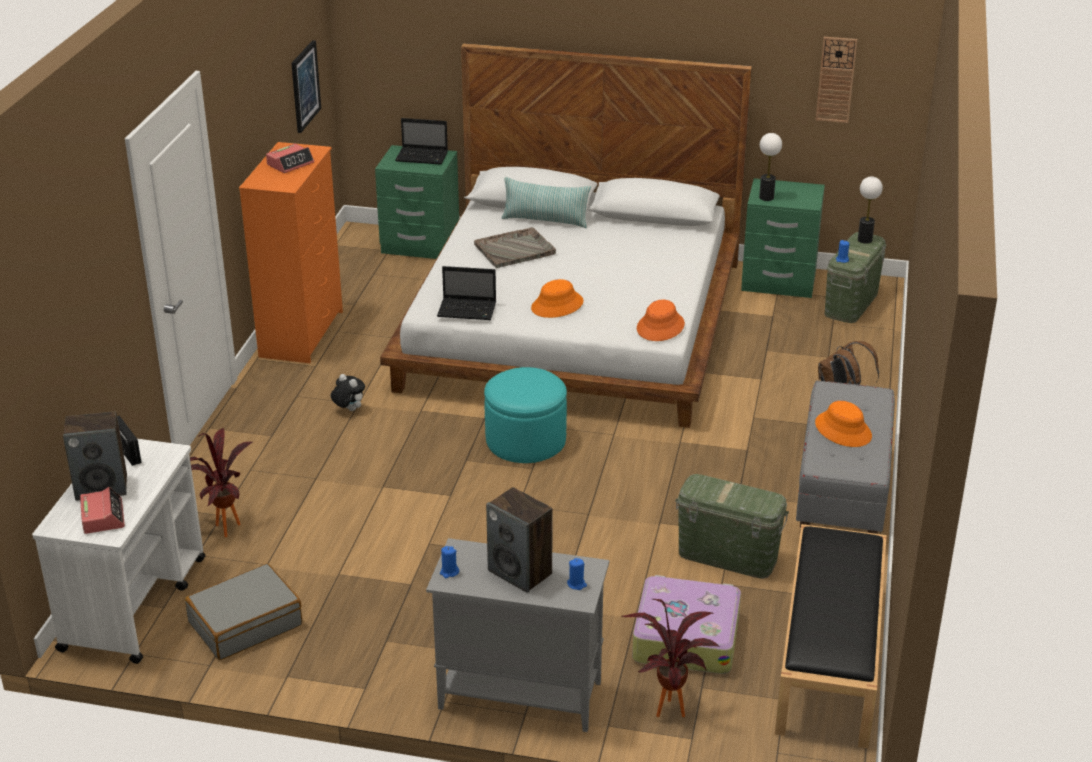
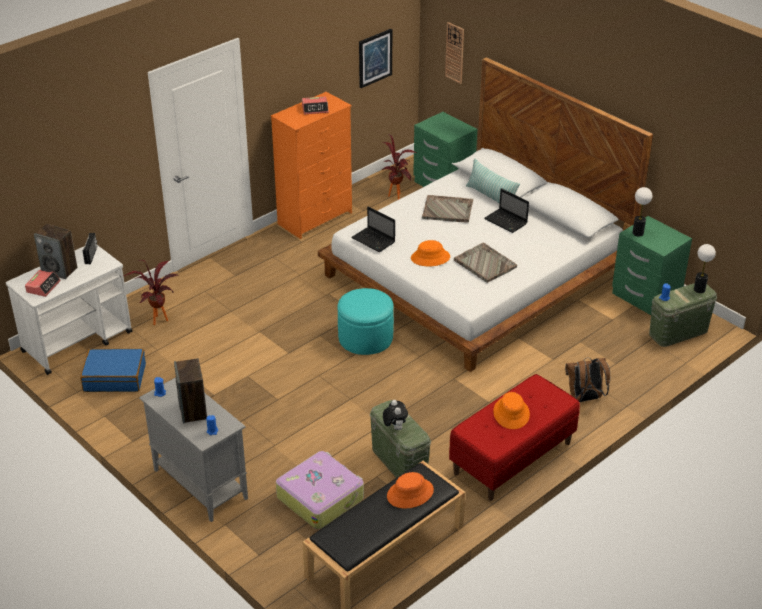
camera: 35 degrees right, 5 degrees up
(245, 623) = (115, 377): grey suitcase -> blue suitcase
(348, 409) = (290, 276): plush toy -> plush toy (394, 427)
(423, 157) = (451, 126): laptop -> laptop (506, 221)
(627, 289) = (484, 263): none -> grey tray
(660, 327) = (475, 297): orange hat -> orange hat (410, 493)
(667, 705) = (267, 530): potted plant -> potted plant (397, 194)
(836, 79) = (709, 163): wall clock -> wall clock (455, 53)
(842, 496) = (512, 458): grey bench -> red bench

